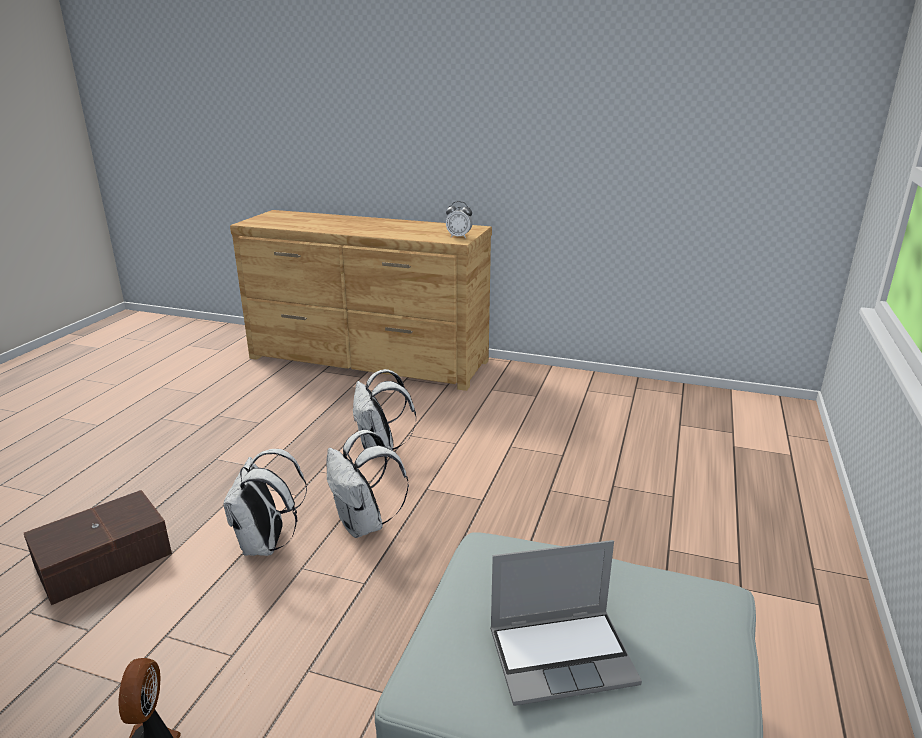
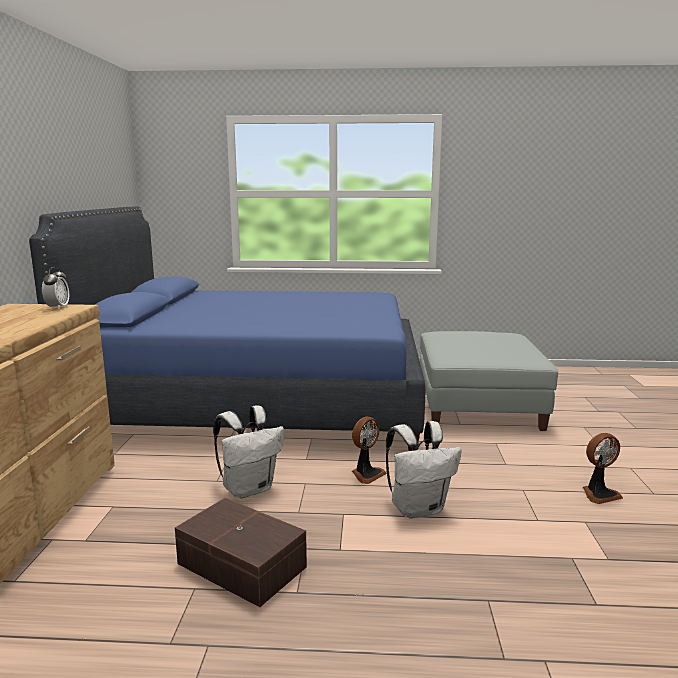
camera: 105 degrees left, 10 degrees down
(102, 559) = (507, 594): brown storage box -> brown storage box (241, 567)
(364, 525) = (366, 474): white backpack -> fan
(563, 656) = (498, 344): laptop -> none
(628, 472) = (259, 400): none -> blue bed

